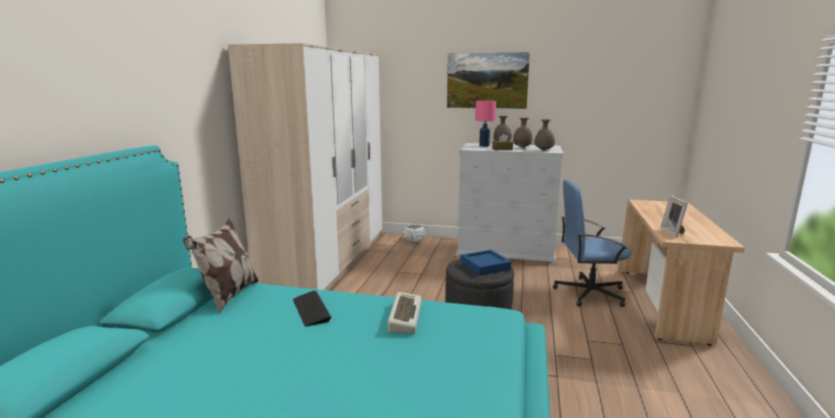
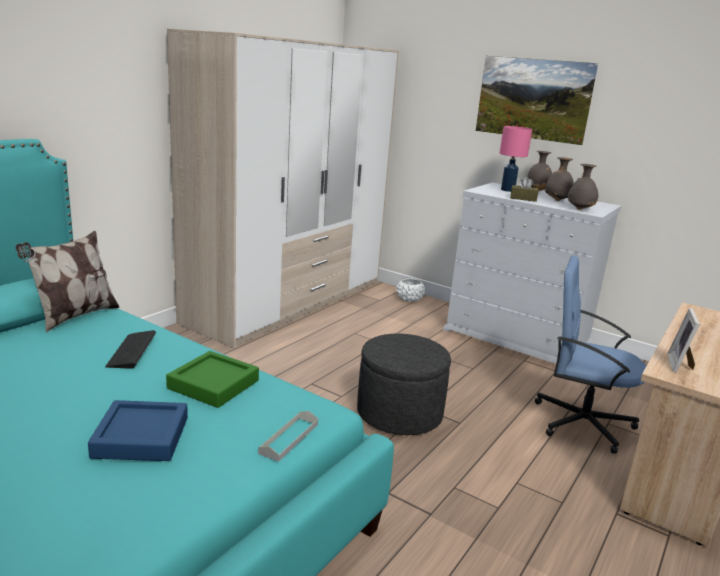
camera: 20 degrees right, 5 degrees up
(404, 317) = (213, 384): keyboard -> green tray
(485, 266) = (414, 350): blue tray -> blue tray (141, 437)
(501, 337) = (289, 438): none -> grey tray

